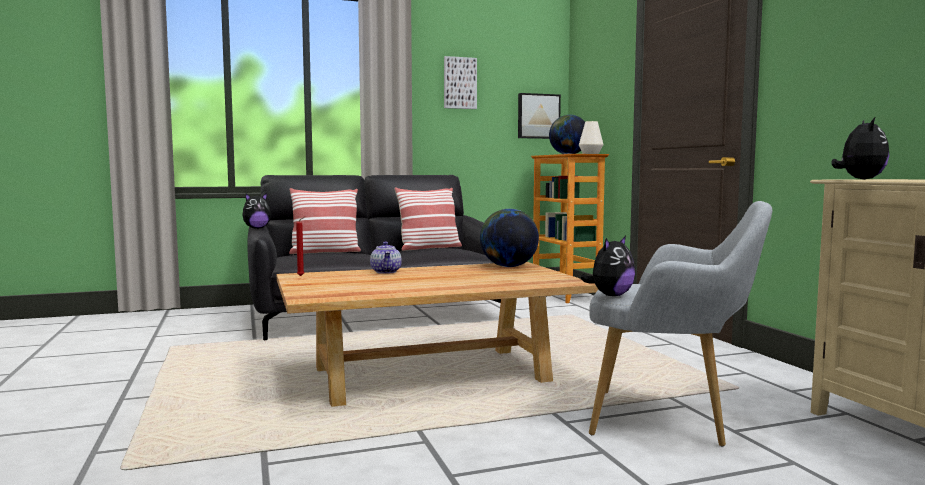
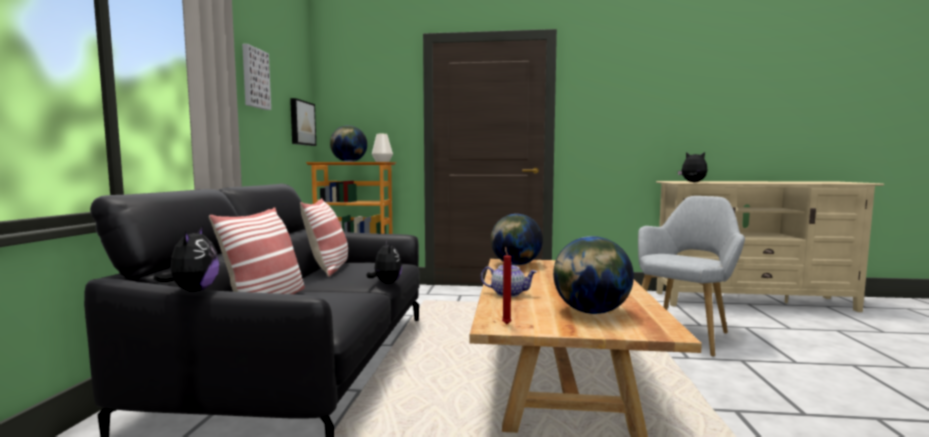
camera: 65 degrees left, 0 degrees up
(350, 285) = (591, 312): none -> globe
(610, 295) = (698, 263): plush toy -> plush toy (386, 283)

